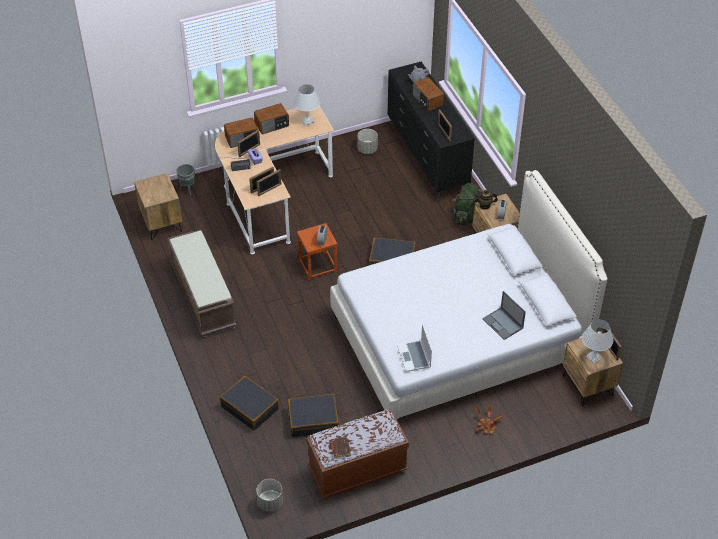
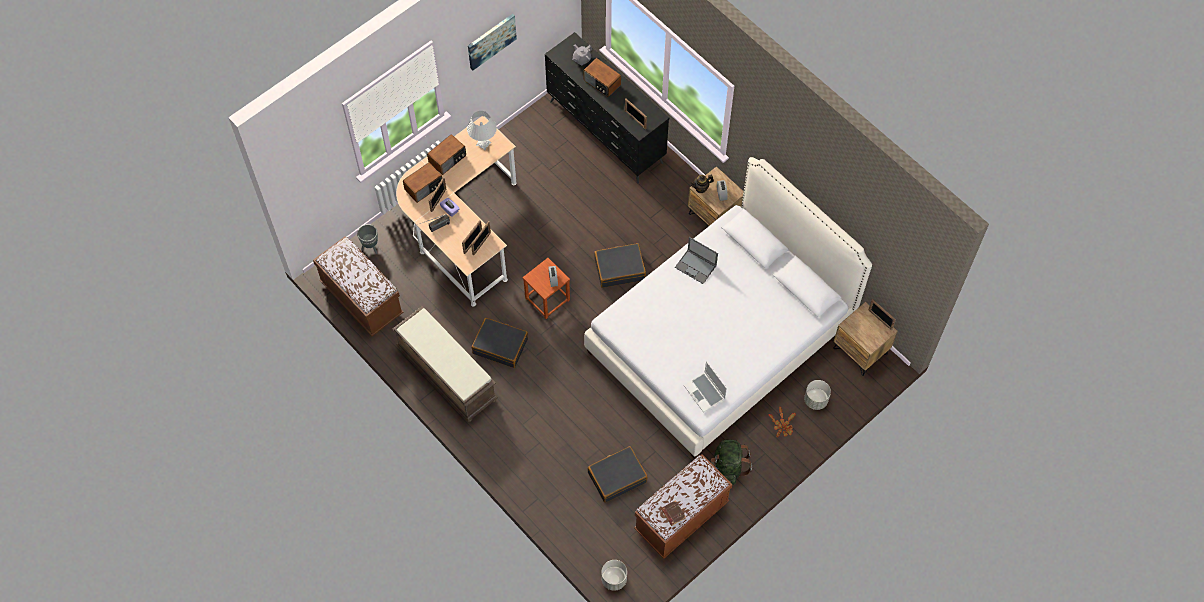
camera: 20 degrees left, 15 degrees up
(161, 223) = (362, 299): brown nightstand -> brown bench
(250, 408) = (550, 484): black suitcase -> black suitcase (500, 346)
(336, 30) = (491, 41): none -> picture
(367, 149) = (538, 138): grey planter -> grey planter (815, 400)
(466, 216) = (673, 191): green backpack -> green backpack (728, 467)
(503, 324) = (774, 327): laptop -> laptop (696, 266)
(593, 357) = (868, 334): white table lamp -> none

